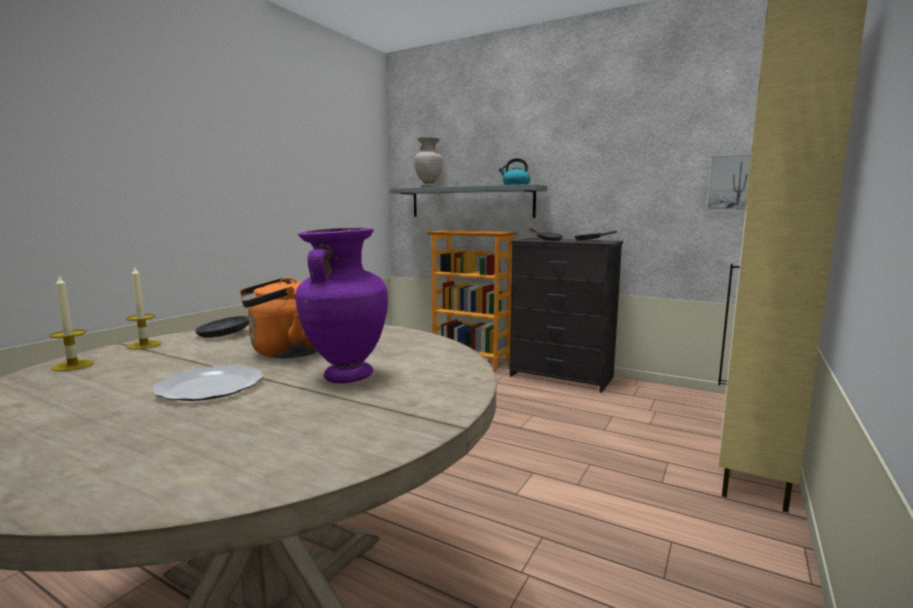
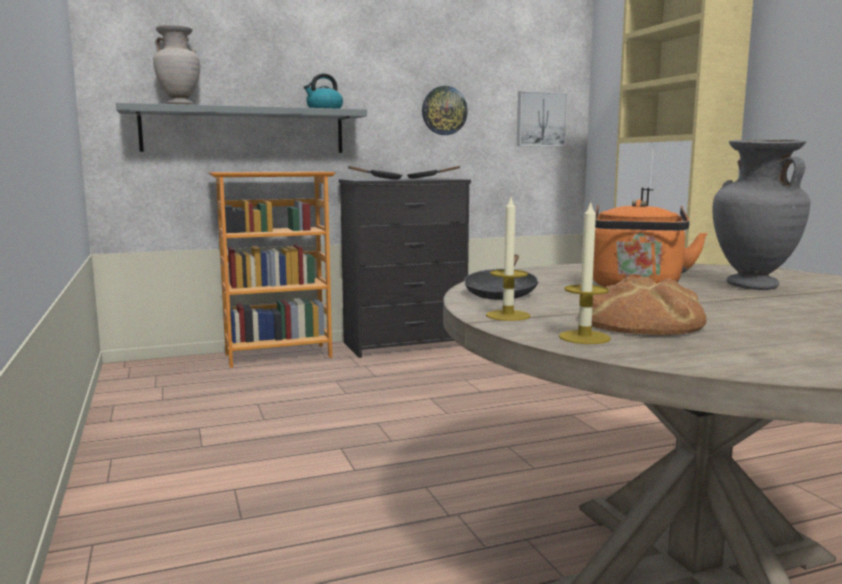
camera: 50 degrees left, 0 degrees up
(135, 369) = (641, 322): none -> bread
(210, 386) = (748, 309): plate -> none
(346, 376) = (751, 286): purple vase -> grey vase
(626, 180) = (444, 110): none -> wall clock

